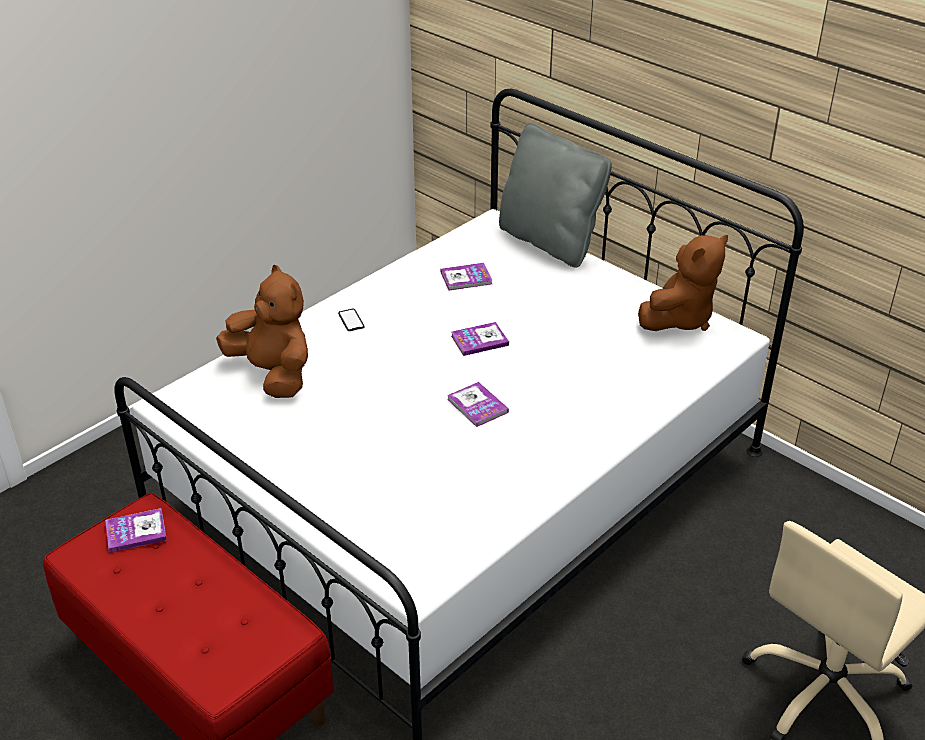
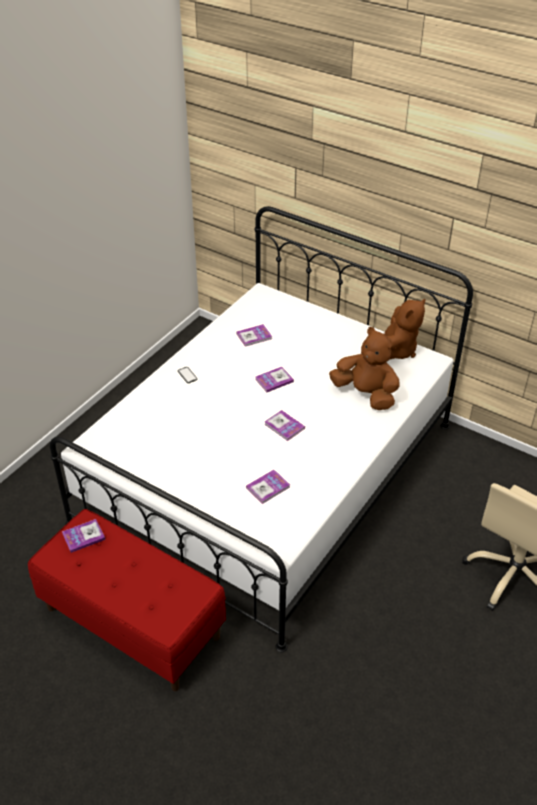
camera: 10 degrees left, 5 degrees up
(273, 374) = (147, 419): brown plush toy -> brown plush toy (366, 394)
(427, 490) = (268, 487): none -> book
(550, 242) = (301, 304): grey pillow -> none

